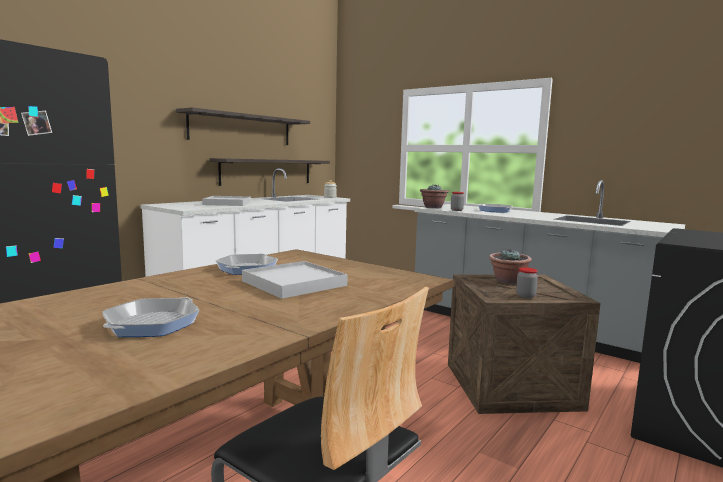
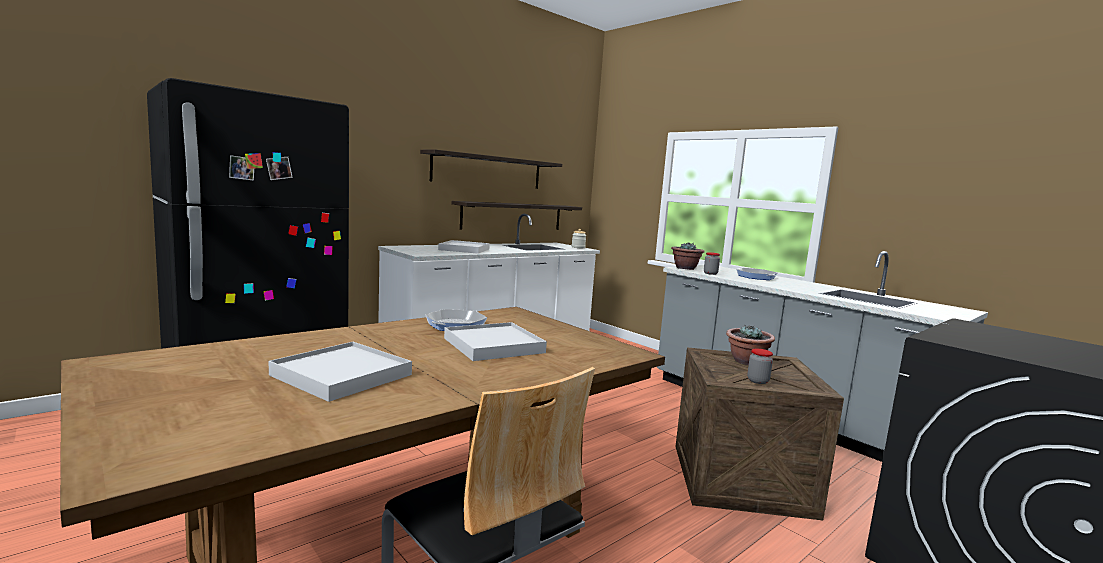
camera: 10 degrees right, 0 degrees up
(152, 324) = (342, 375): frying pan -> white tray

